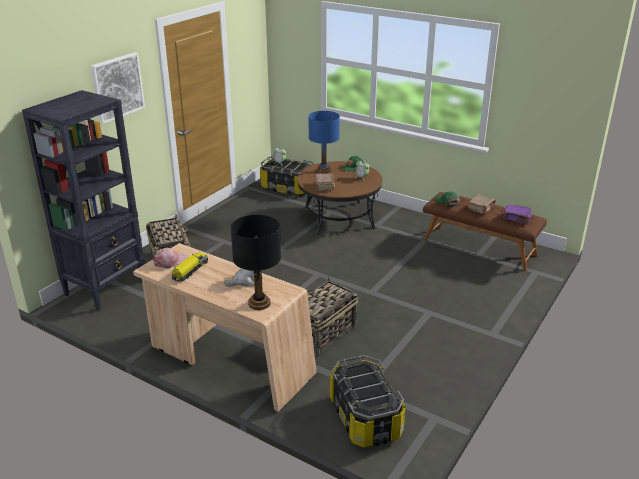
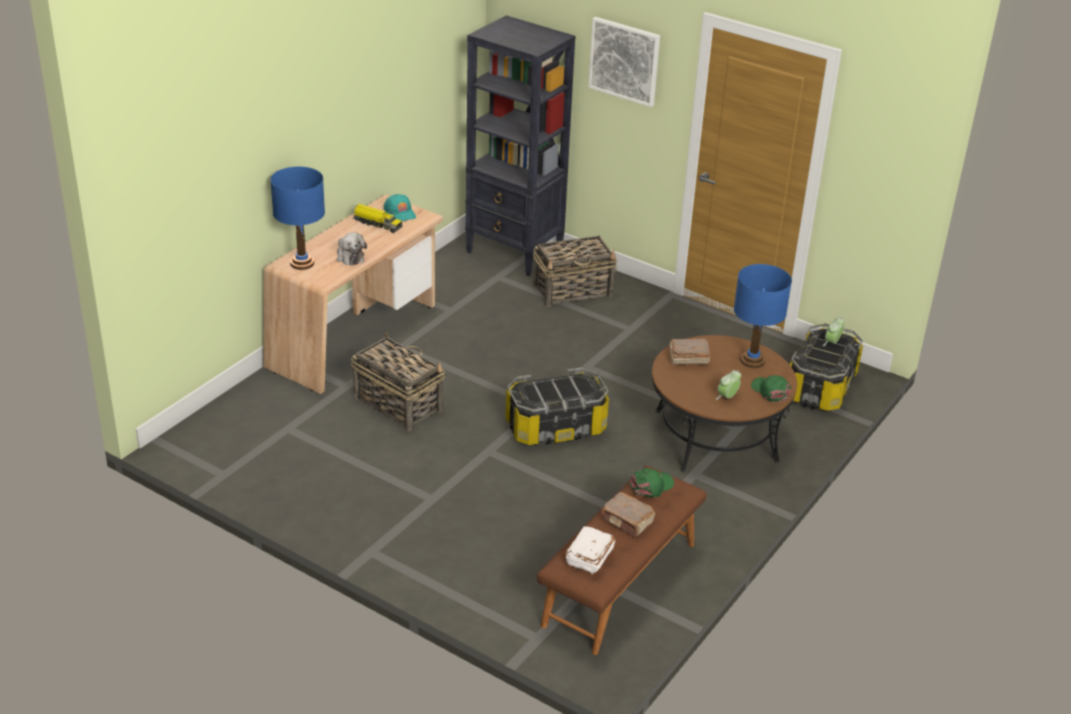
camera: 90 degrees right, 5 degrees up
(171, 261) = (400, 213): pink cap -> turquoise cap
(259, 303) = (302, 263): black table lamp -> blue table lamp
(364, 418) = (238, 424): storage box -> storage box (555, 427)
(517, 219) = (588, 557): purple book -> white book

